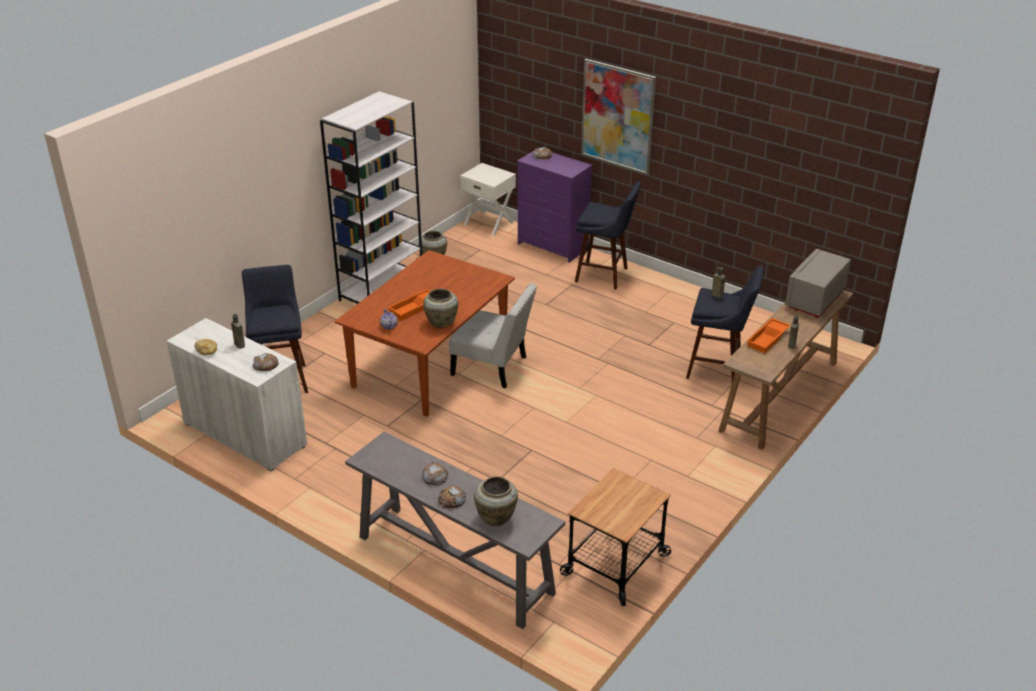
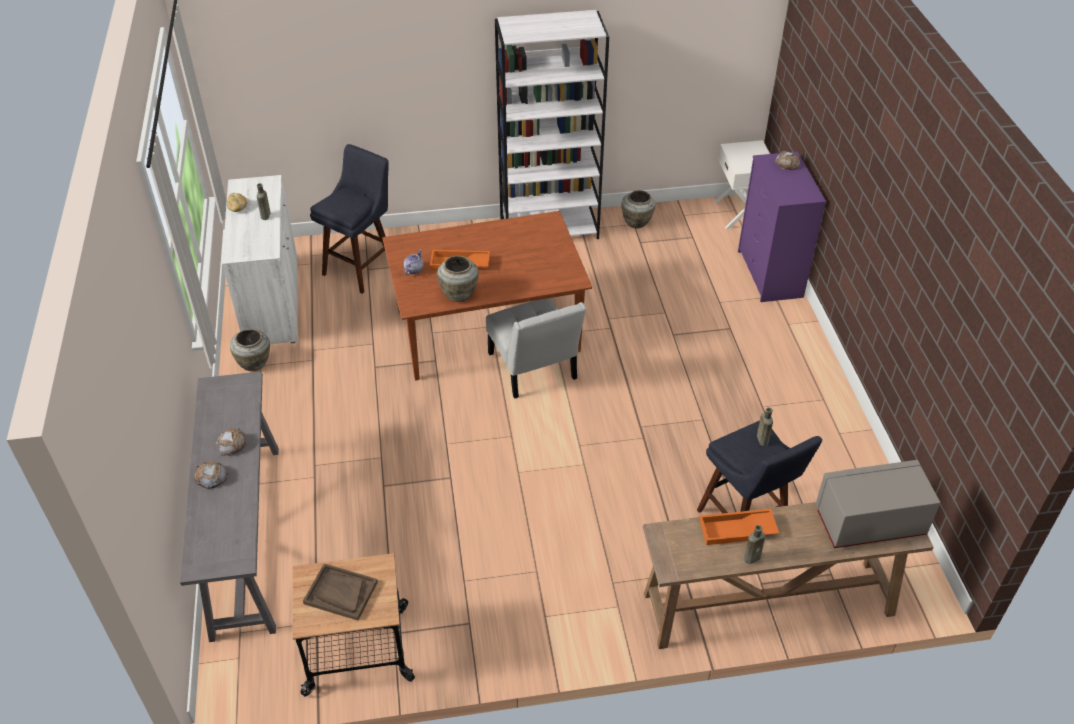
camera: 45 degrees right, 10 degrees up
(266, 365) = (255, 247): bread -> none
(496, 517) = (214, 522): beige vase -> beige vase (254, 364)
(605, 275) = (777, 339): blue stool -> none
(616, 504) = (340, 593): none -> brown tray
(617, 116) = (856, 155): picture -> none

